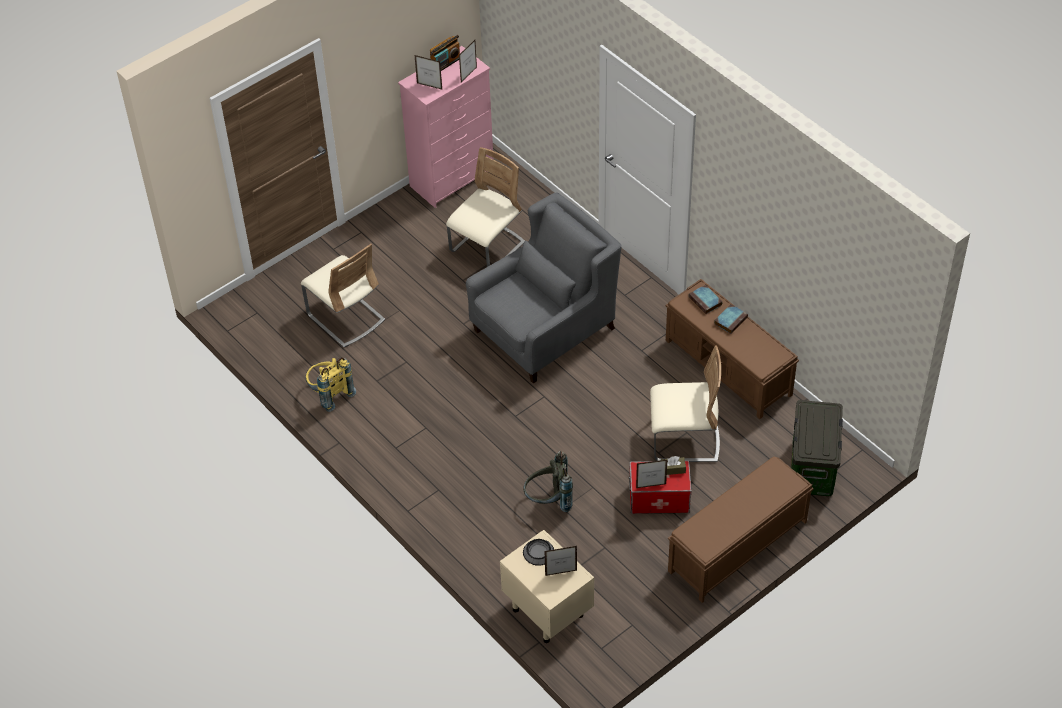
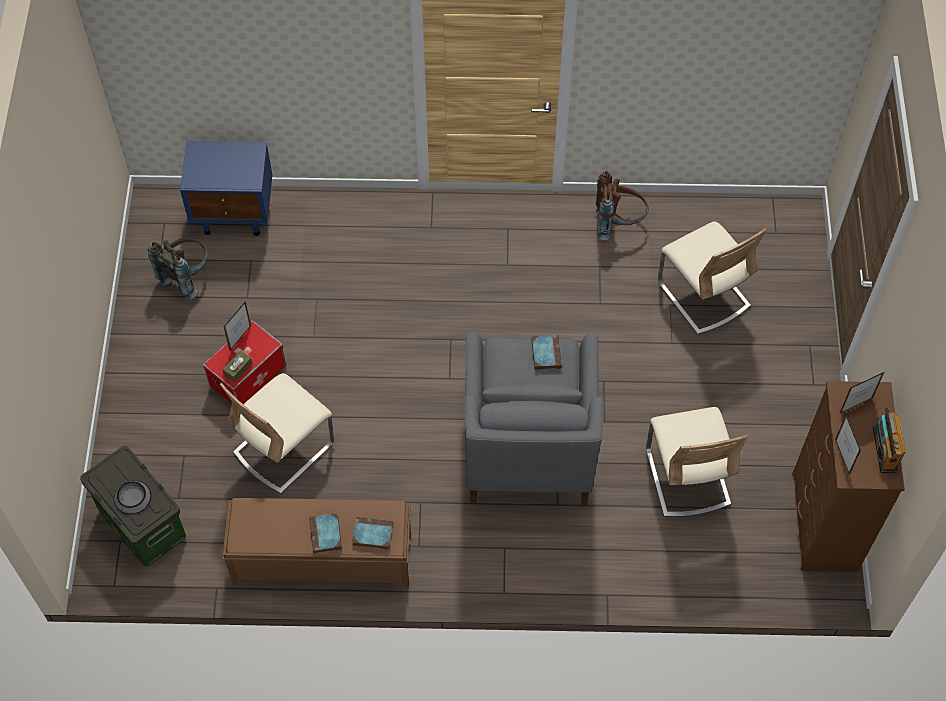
camera: 130 degrees right, 10 degrees up
(329, 394) = (618, 222): yellow backpack -> brown backpack
(345, 318) = (703, 294): beige chair -> beige chair turned 120 degrees counterclockwise
(453, 178) = (823, 523): pink dresser -> brown dresser
(502, 302) = (545, 353): none -> book
(538, 552) = (244, 171): bowl -> bowl (132, 497)
(547, 611) = (235, 213): beige nightstand -> blue nightstand
(549, 501) = (334, 294): grey backpack -> grey backpack (186, 275)
(561, 573) = (208, 172): picture frame -> none
(737, 547) = (138, 391): brown bench -> none

